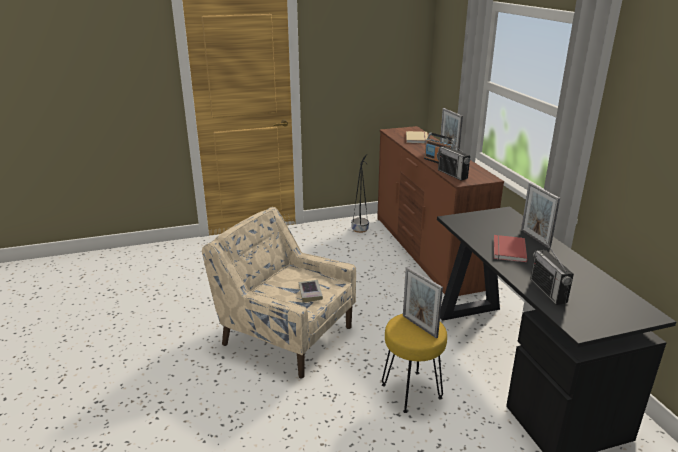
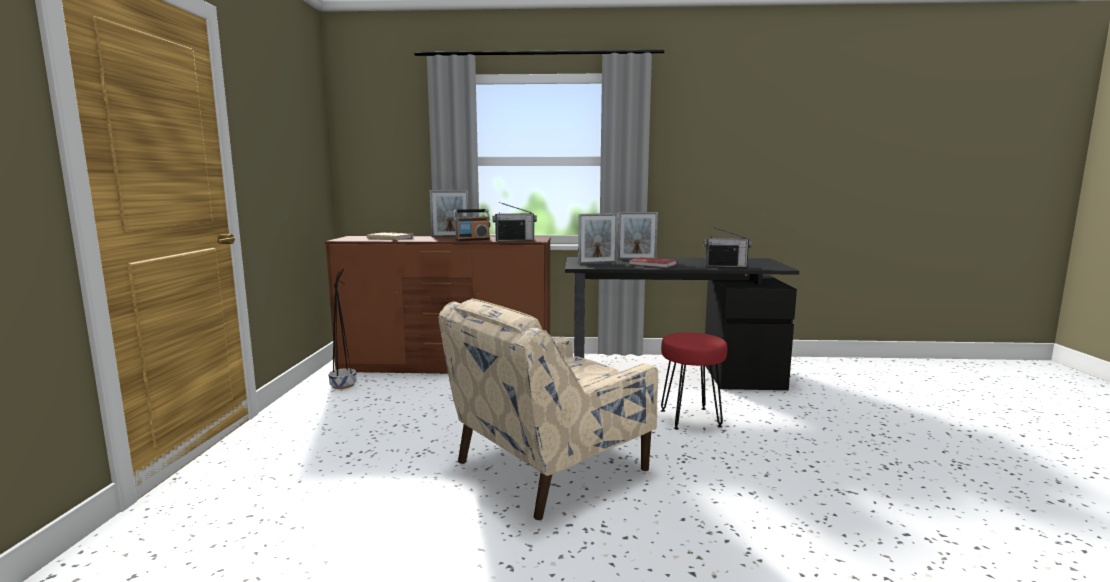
camera: 70 degrees left, 15 degrees down
(310, 293) = (586, 372): book -> none
(410, 391) = (690, 418): yellow stool -> red stool
(419, 326) = (692, 337): picture frame -> picture frame (597, 263)

